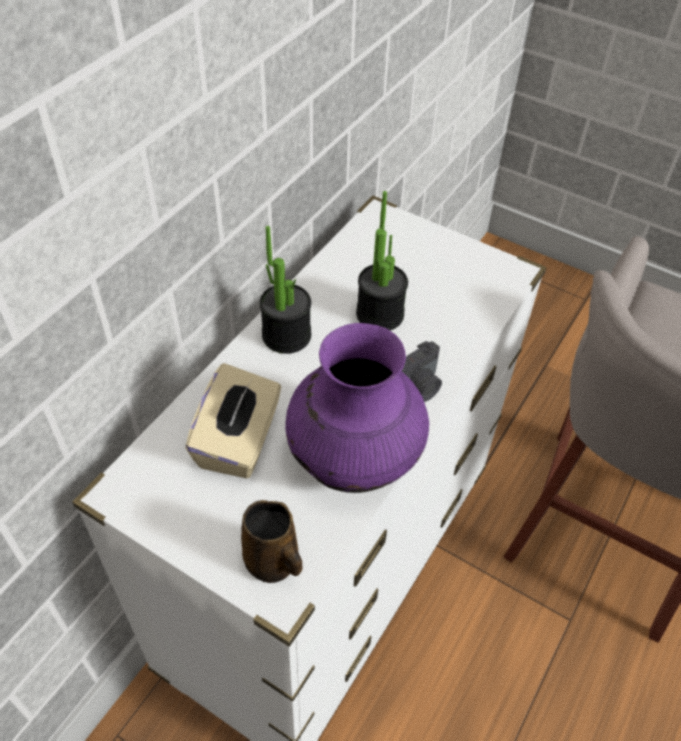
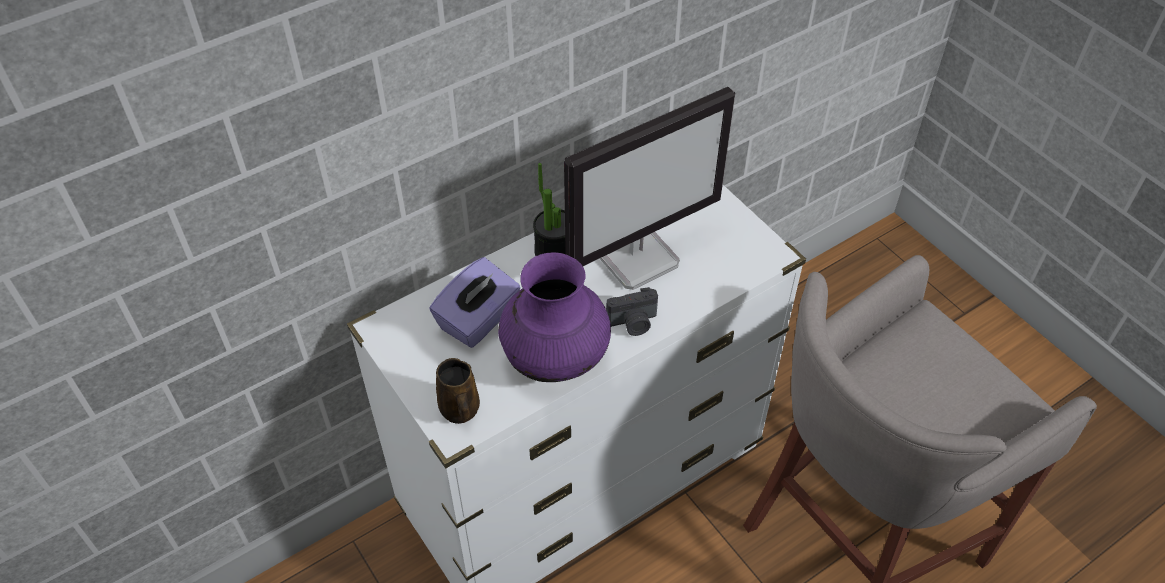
camera: 25 degrees right, 0 degrees up
(239, 442) = (478, 320): beige tissue box -> purple tissue box
(380, 314) = (638, 257): potted plant -> monitor

